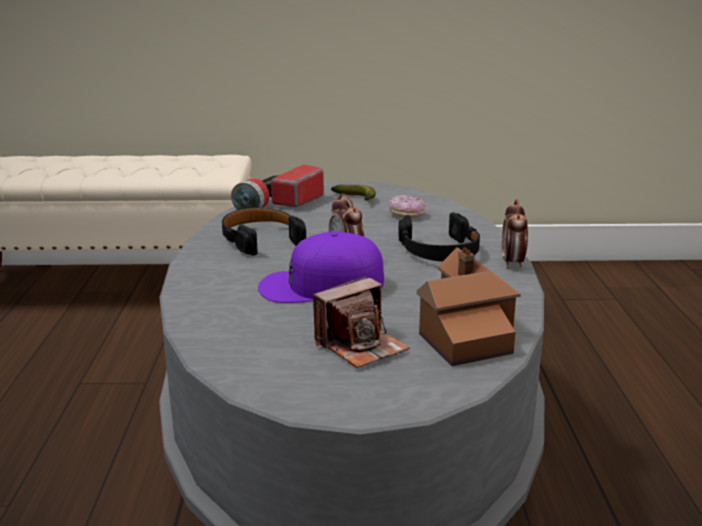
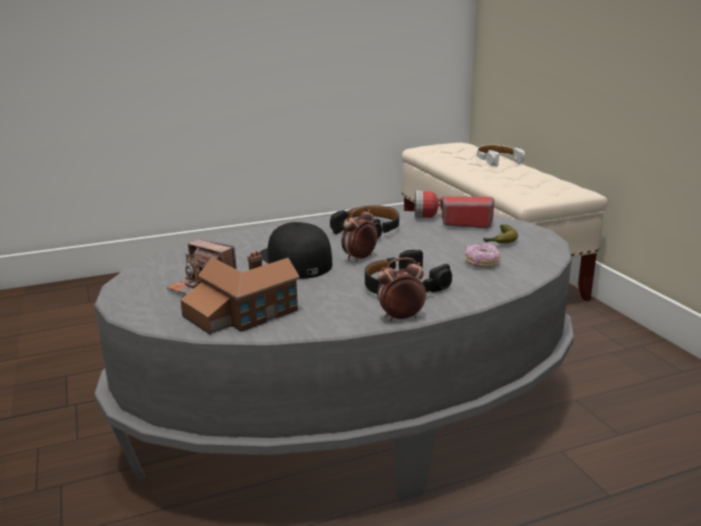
camera: 70 degrees right, 0 degrees up
(81, 158) = (497, 160): none -> white headphones
(320, 286) = (295, 260): purple cap -> black cap

